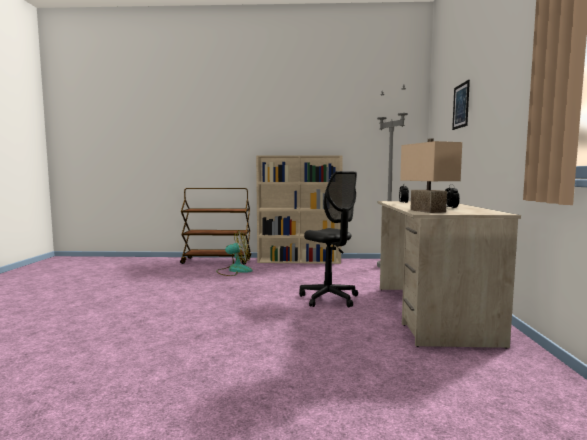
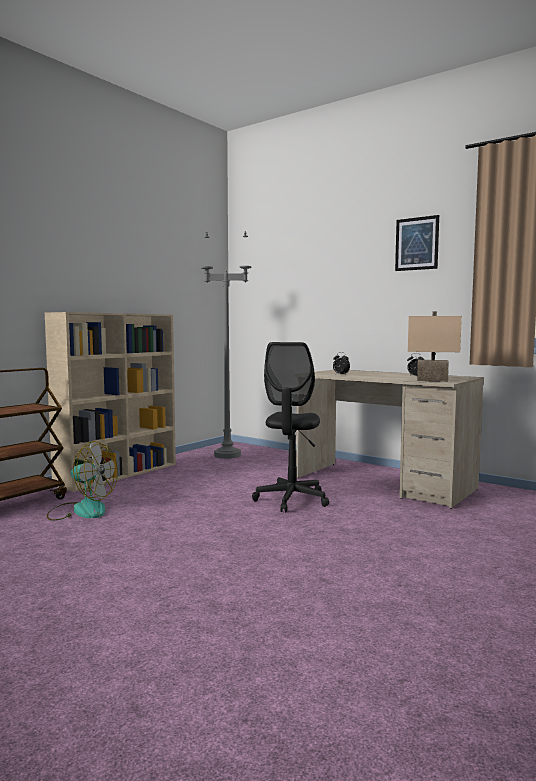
camera: 55 degrees left, 0 degrees up
(234, 270) = (81, 510): fan -> fan turned 90 degrees clockwise
(329, 299) = (291, 500): black office chair -> black office chair turned 105 degrees clockwise
(461, 106) = (317, 267): picture -> picture (416, 243)

